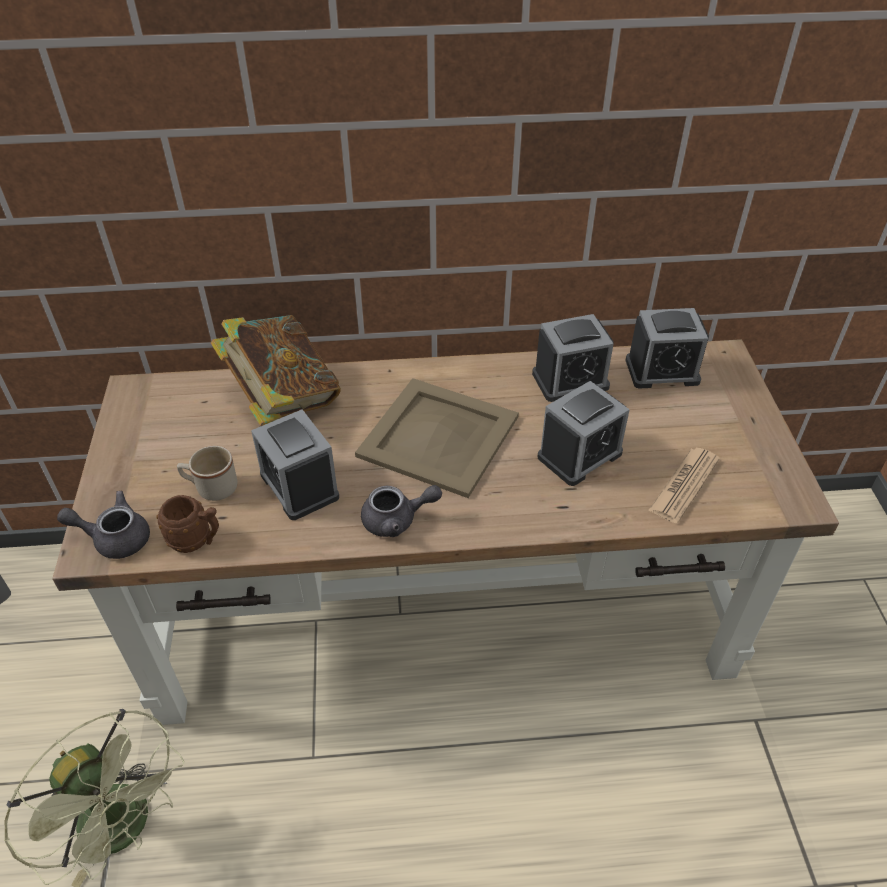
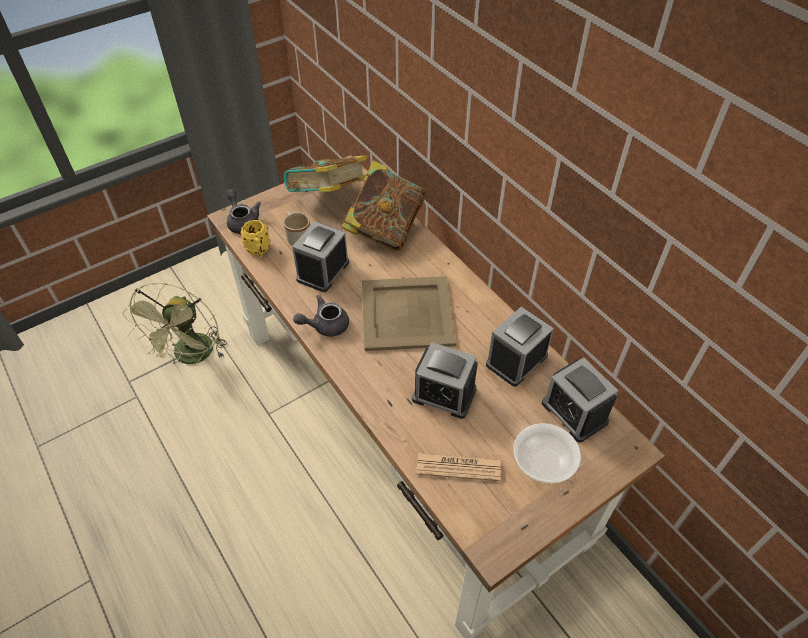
camera: 60 degrees right, 5 degrees up
(170, 428) = (329, 198): none -> book
(197, 541) = (259, 251): brown mug -> yellow mug
(397, 520) = (325, 325): grey teapot -> grey teapot turned 105 degrees clockwise
(570, 380) = (516, 360): alarm clock -> alarm clock turned 90 degrees clockwise
(709, 418) = (543, 461): none -> bowl

